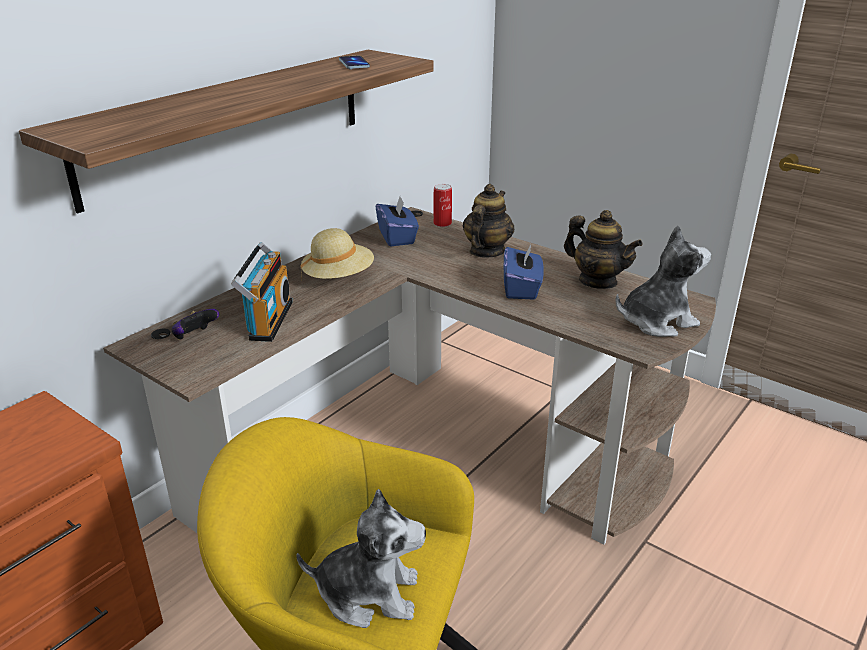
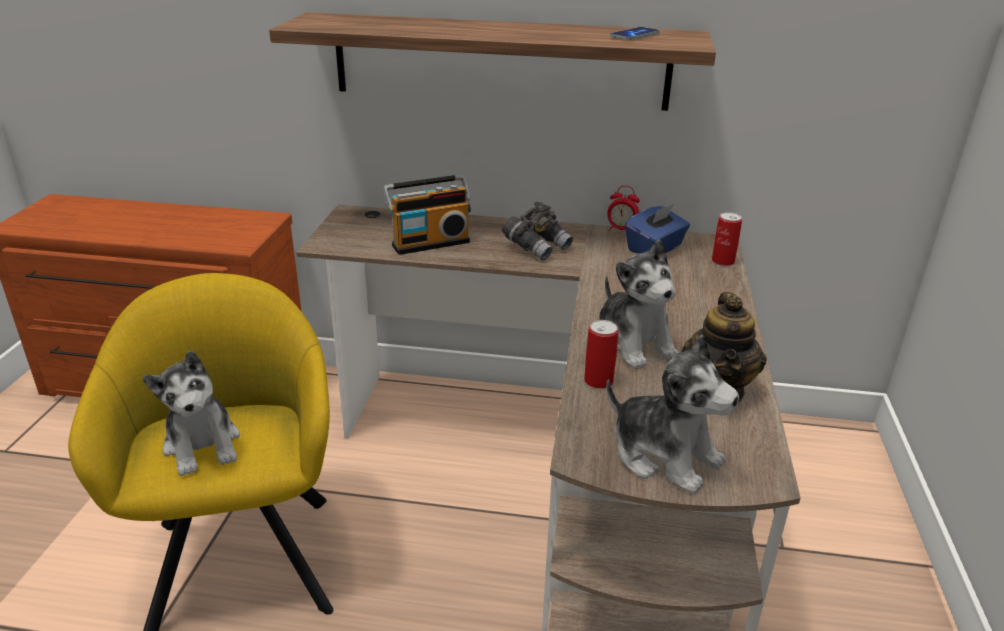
camera: 60 degrees right, 0 degrees up
(195, 336) = (377, 226): game controller -> none
(338, 277) = (537, 247): beige hat -> grey binoculars
(352, 239) = (621, 230): none -> alarm clock
(486, 251) = (693, 301): teapot -> none
(521, 288) = (633, 343): blue tissue box -> plush toy
(559, 315) = (598, 381): none -> can

